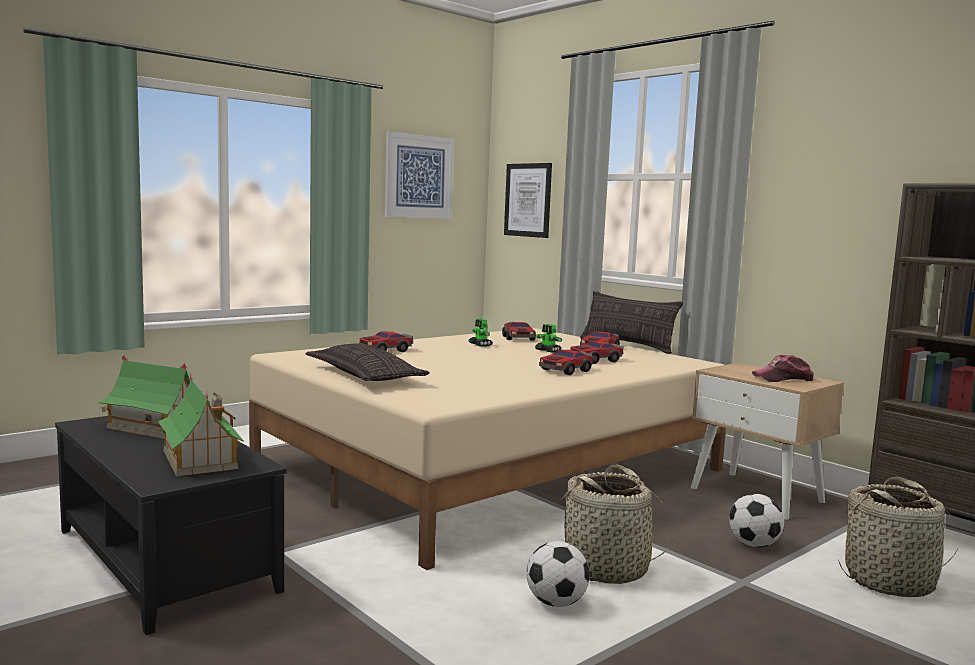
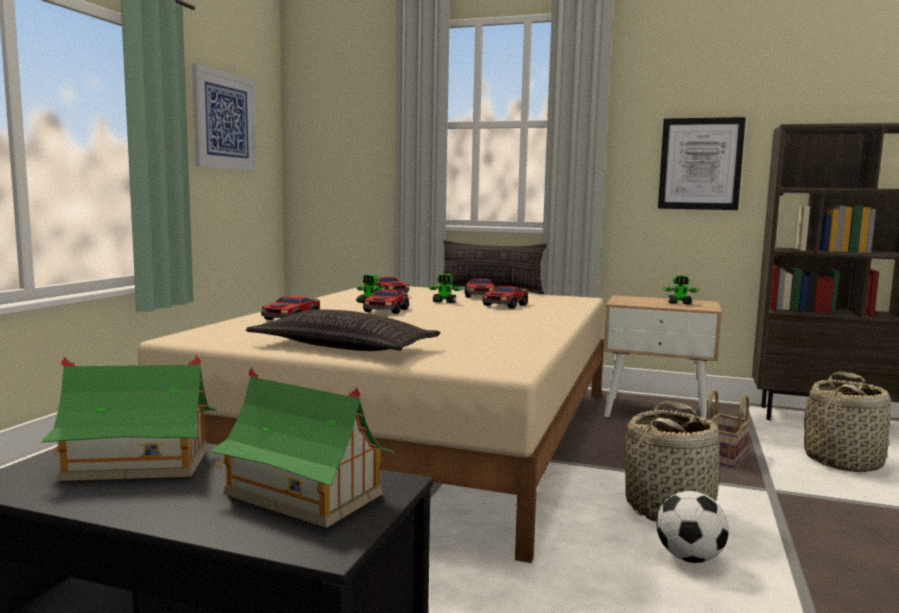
camera: 30 degrees left, 0 degrees up
(528, 200) = (339, 151): picture -> picture (700, 164)
(566, 370) = (511, 317): toy car -> toy car (387, 310)
(754, 544) = (724, 455): football -> basket
(783, 379) = (679, 303): cap -> toy robot

